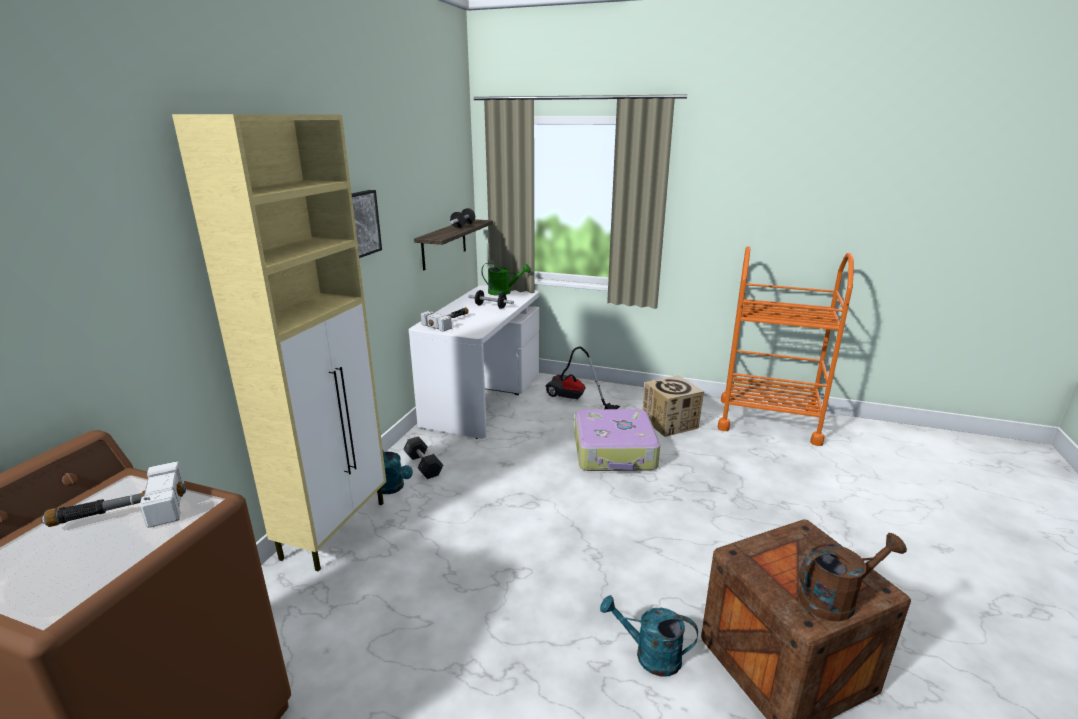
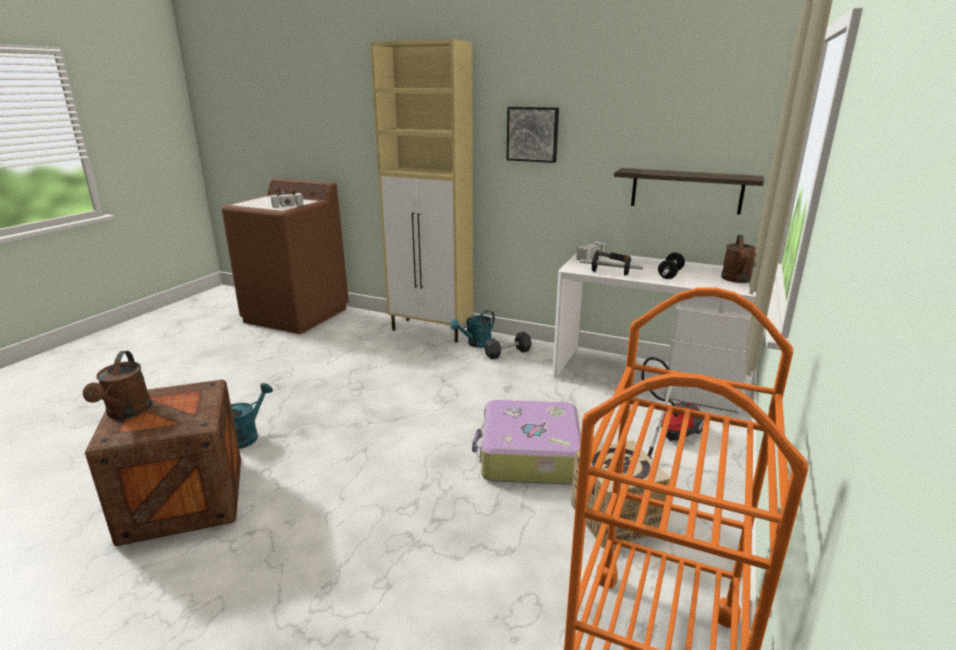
camera: 95 degrees right, 0 degrees up
(463, 225) = (706, 174): dumbbell -> dumbbell (610, 273)
(504, 292) = (737, 280): green watering can -> brown watering can

